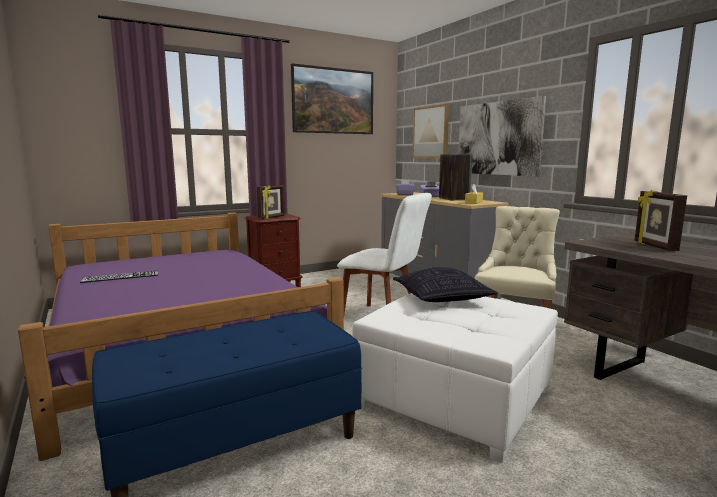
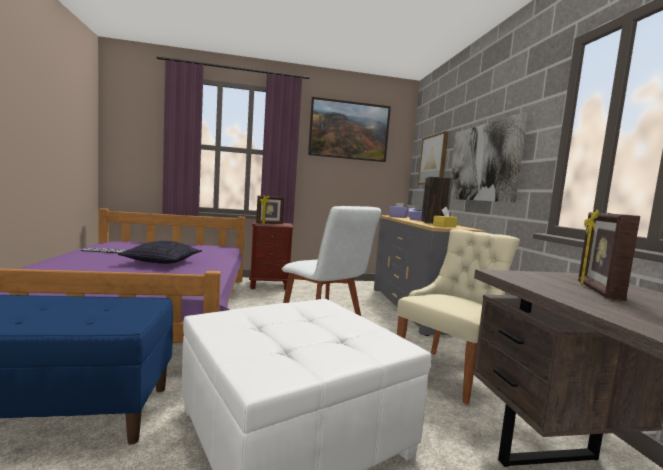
camera: 20 degrees right, 5 degrees down
(441, 299) = (313, 313): pillow -> pillow (162, 262)

